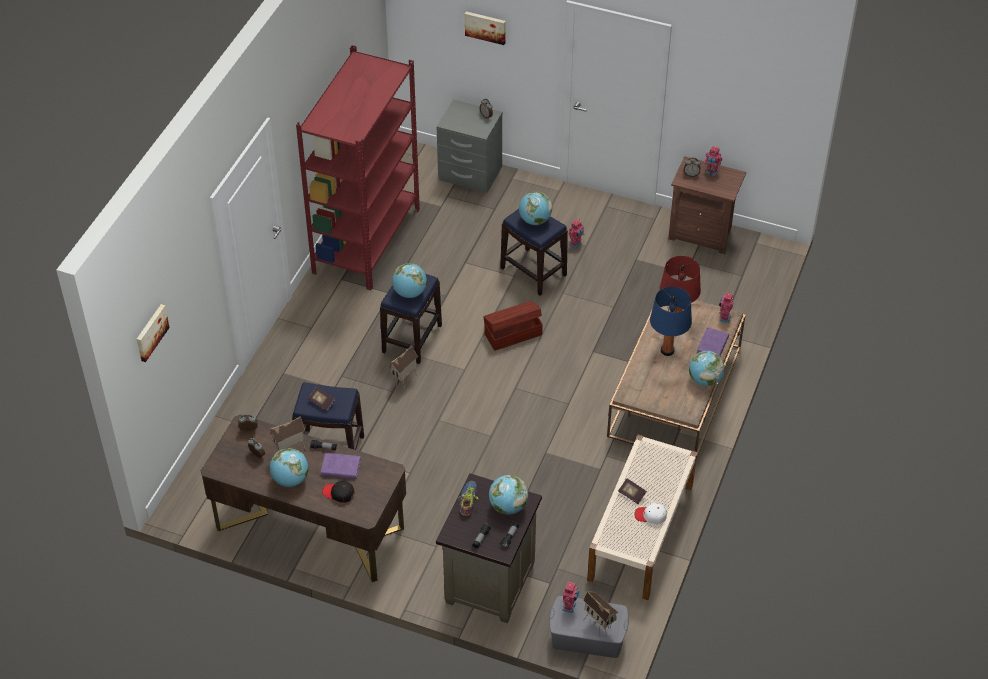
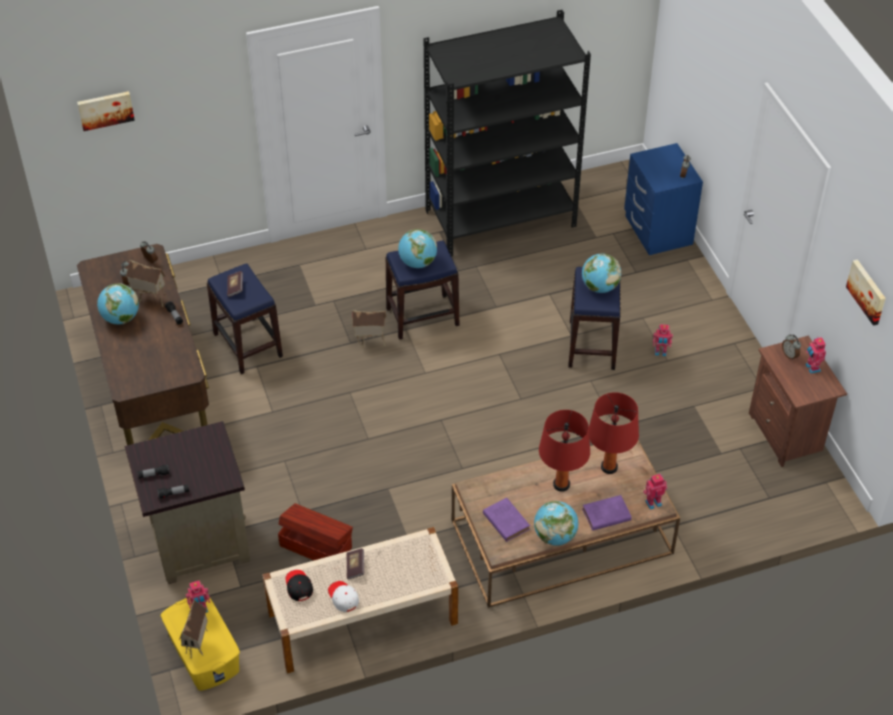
camera: 50 degrees right, 0 degrees up
(338, 493) = (133, 356): black cap -> black cap (298, 586)
(339, 467) = (162, 339): purple book -> purple book (505, 520)
(366, 240) = (500, 218): red bookcase -> black bookcase
(468, 500) = (190, 439): shoe -> none
(470, 174) = (657, 230): grey nightstand -> blue nightstand
(485, 27) = (711, 75): picture -> picture (867, 291)
(508, 506) = (208, 470): globe -> none
(512, 334) = (501, 378): brown storage box -> brown storage box (315, 545)
(587, 636) = (204, 652): grey storage box -> yellow storage box
(667, 350) = (561, 484): blue table lamp -> red table lamp

